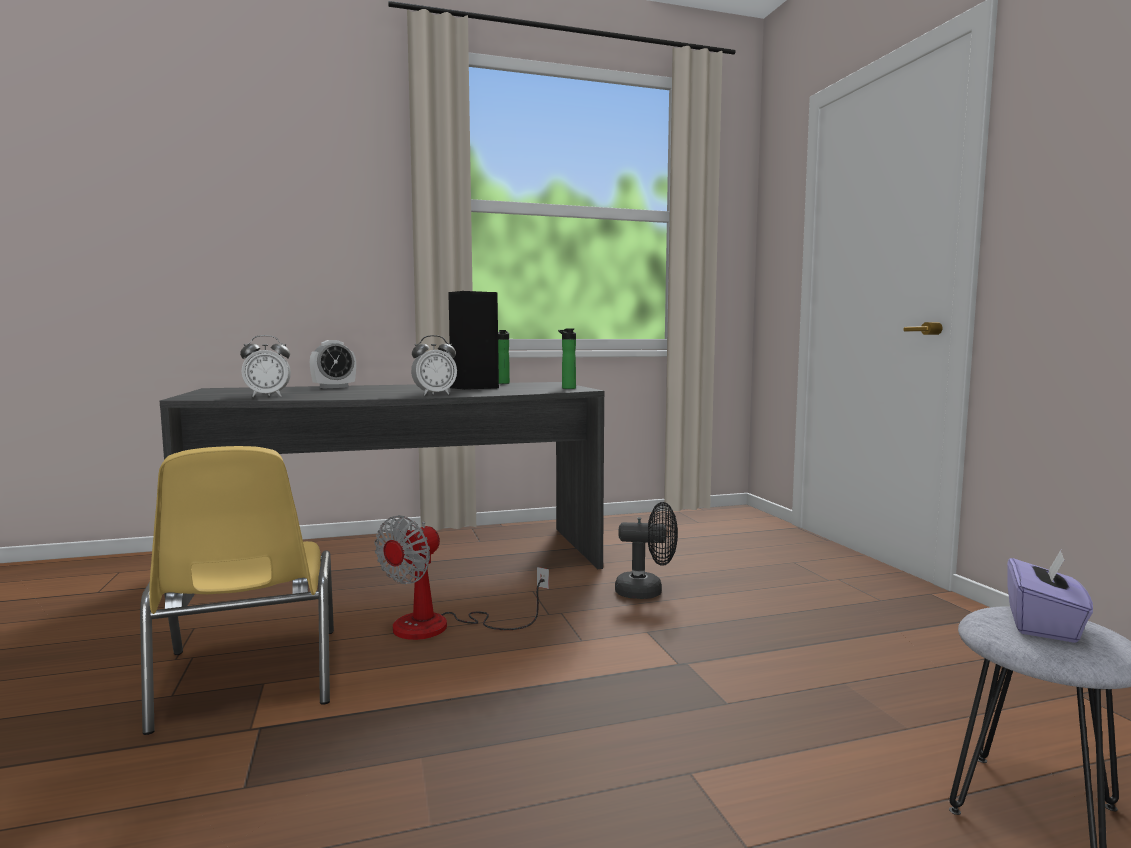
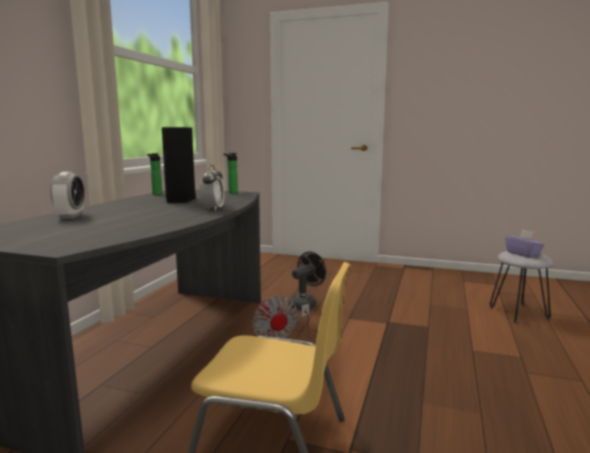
camera: 55 degrees left, 5 degrees up
(268, 396) = (115, 232): alarm clock -> none

